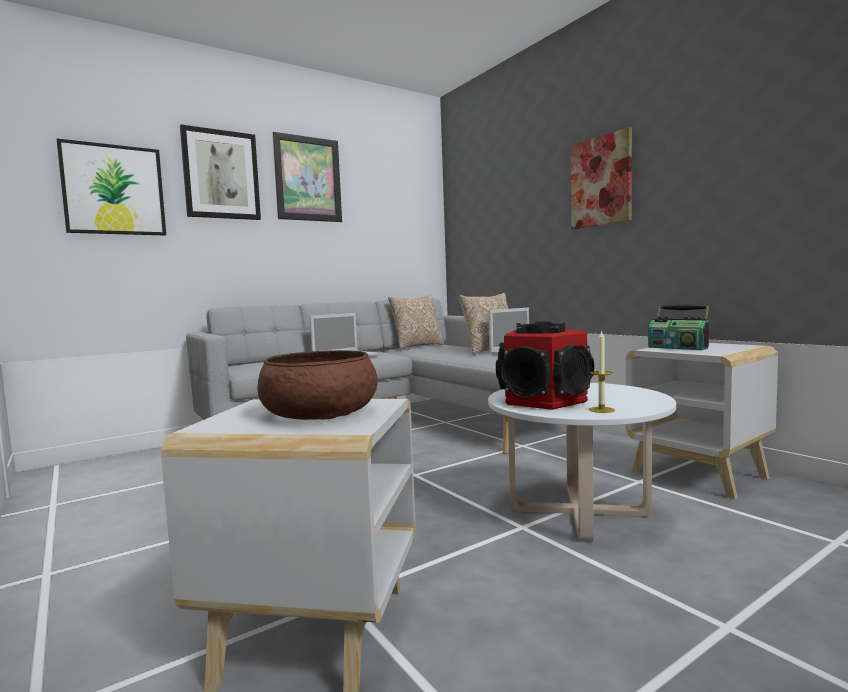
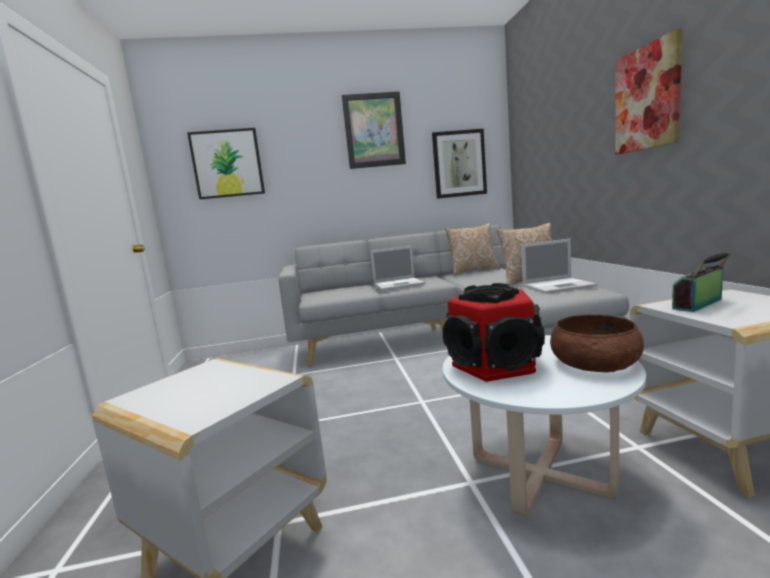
camera: 25 degrees right, 5 degrees up
(221, 175) = (302, 139): picture -> picture (459, 164)
(320, 412) = (216, 389): brown bowl -> brown bowl (595, 362)
(601, 410) = (535, 390): candle -> none
(678, 348) = (699, 304): radio -> radio turned 75 degrees clockwise

